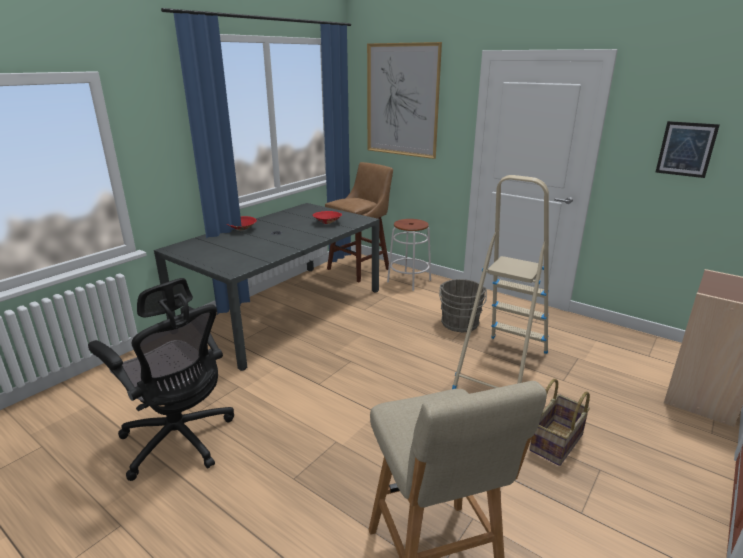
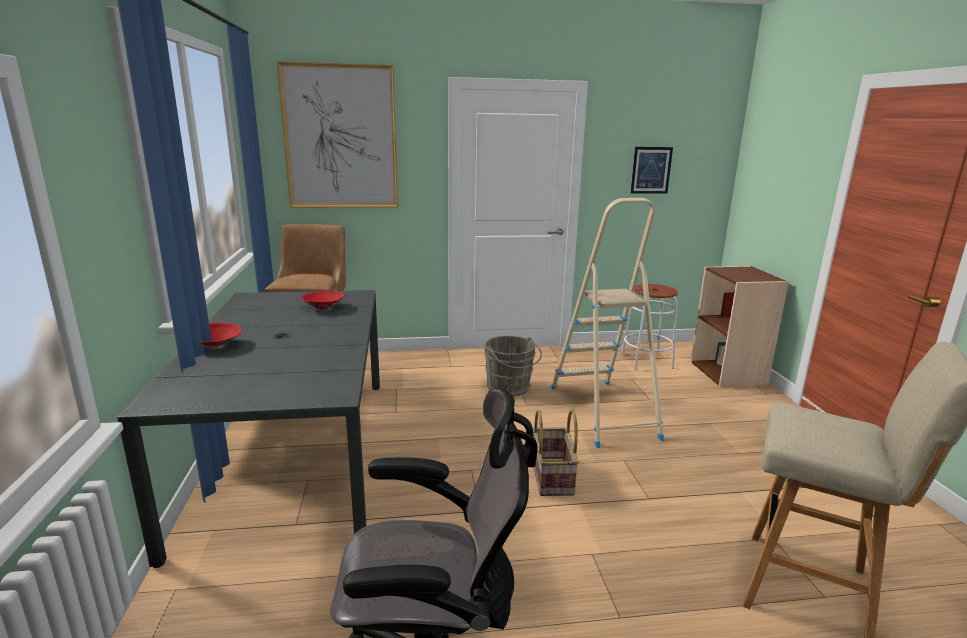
camera: 45 degrees left, 5 degrees down
(409, 281) = (395, 365): white stool -> white stool (646, 361)
(557, 443) = (720, 448): basket -> basket (553, 477)

